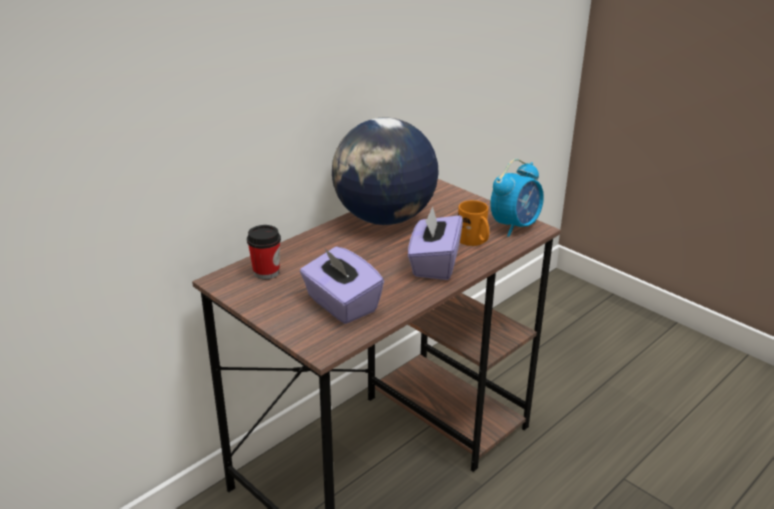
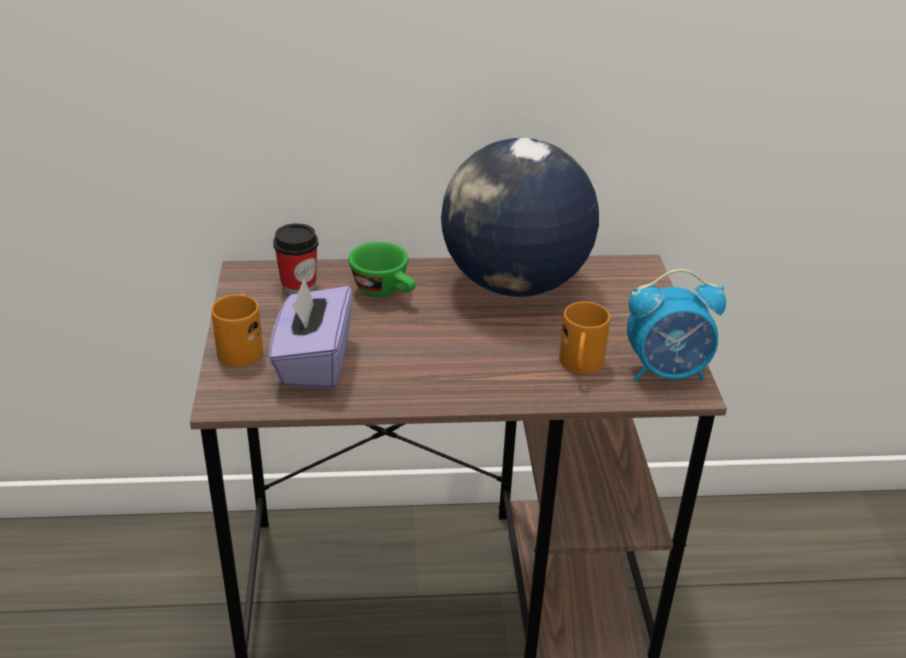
camera: 40 degrees right, 5 degrees up
(286, 318) = (241, 347): none -> orange mug
(322, 252) = (386, 291): none -> green cup
(434, 264) = (485, 368): purple tissue box -> none

